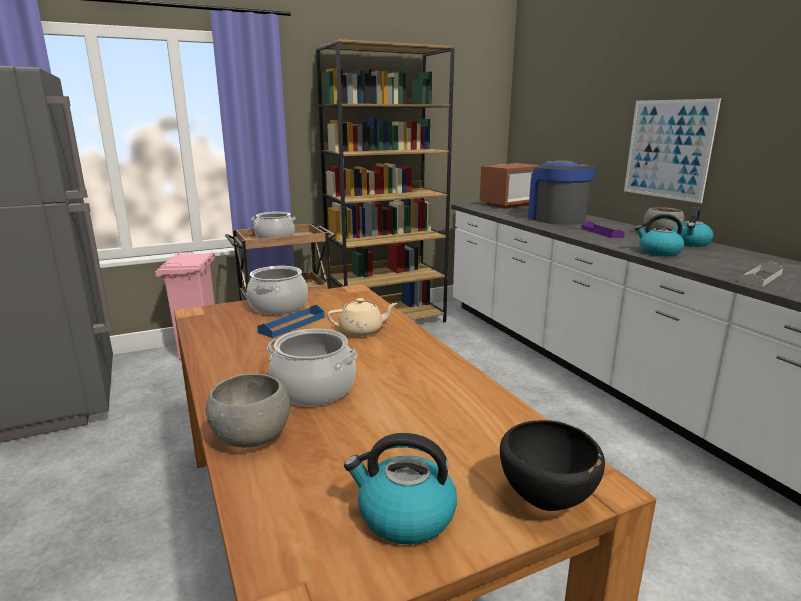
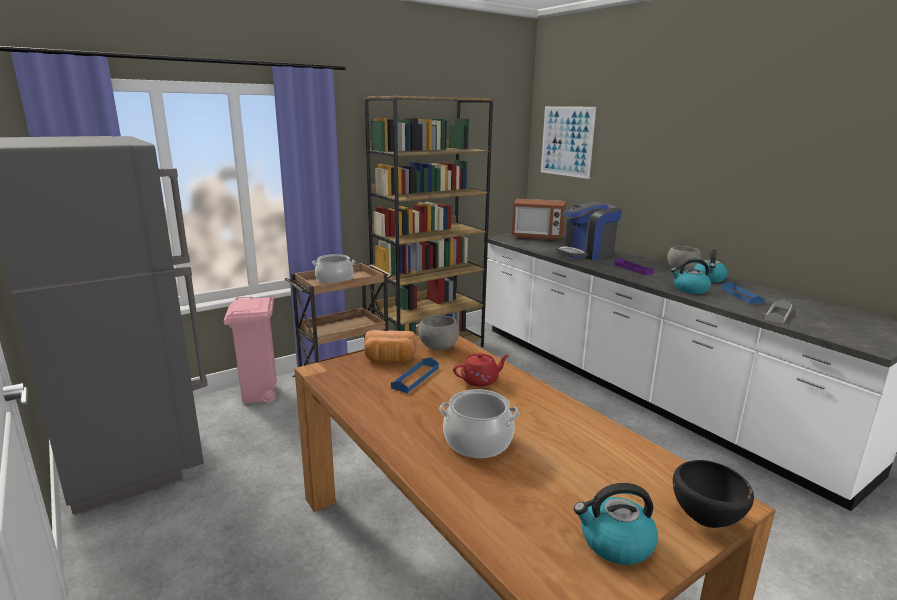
camera: 10 degrees left, 0 degrees up
(251, 438) = (458, 491): grey bowl -> grey bowl (438, 347)
(278, 307) = (389, 359): cooking pot -> bread
(362, 331) = (480, 380): beige teapot -> red teapot
(510, 204) = (537, 236): microwave -> microwave turned 60 degrees clockwise
(556, 218) = (586, 253): coffee machine -> coffee machine turned 90 degrees counterclockwise
(668, 149) = (684, 197): picture -> picture (567, 141)
(722, 259) = (741, 295): none -> blue tray

